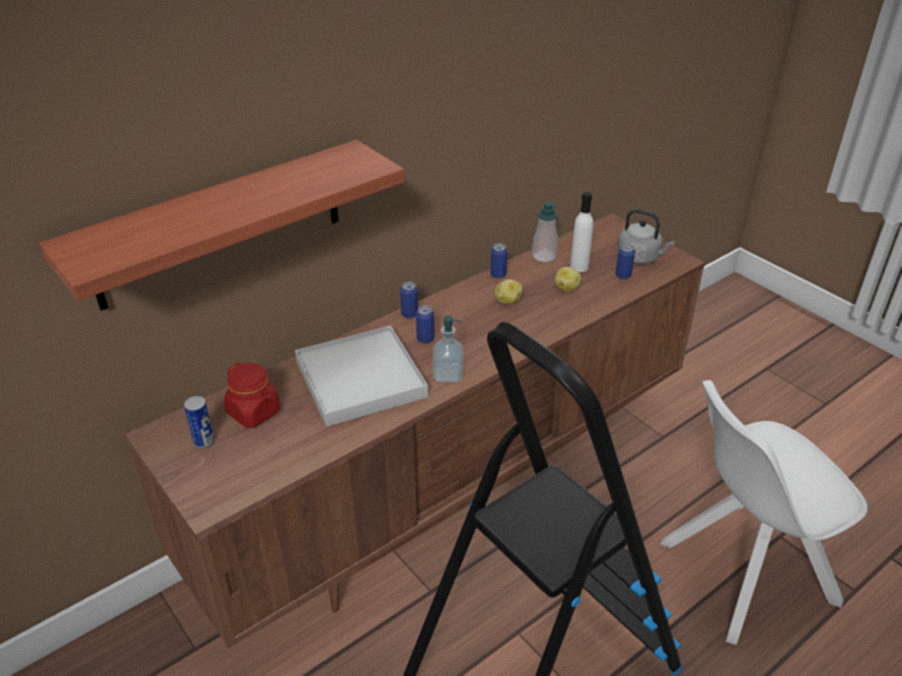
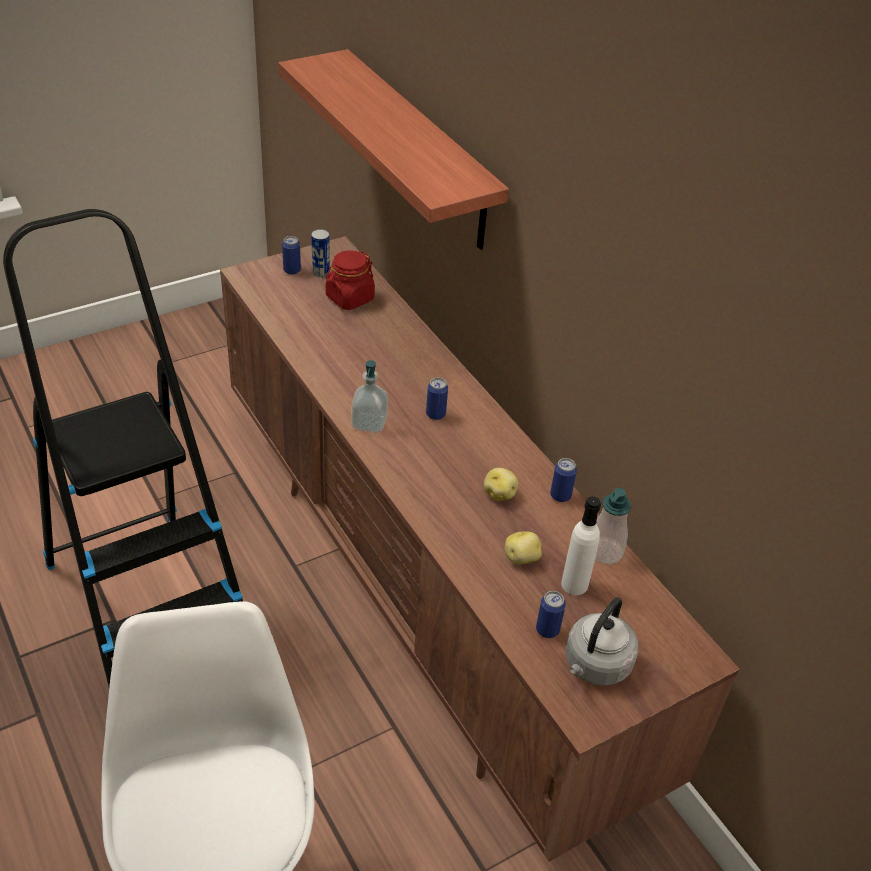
camera: 95 degrees right, 5 degrees up
(360, 379) = (378, 362): white tray -> none
(409, 314) = (484, 408): can -> can (292, 270)

